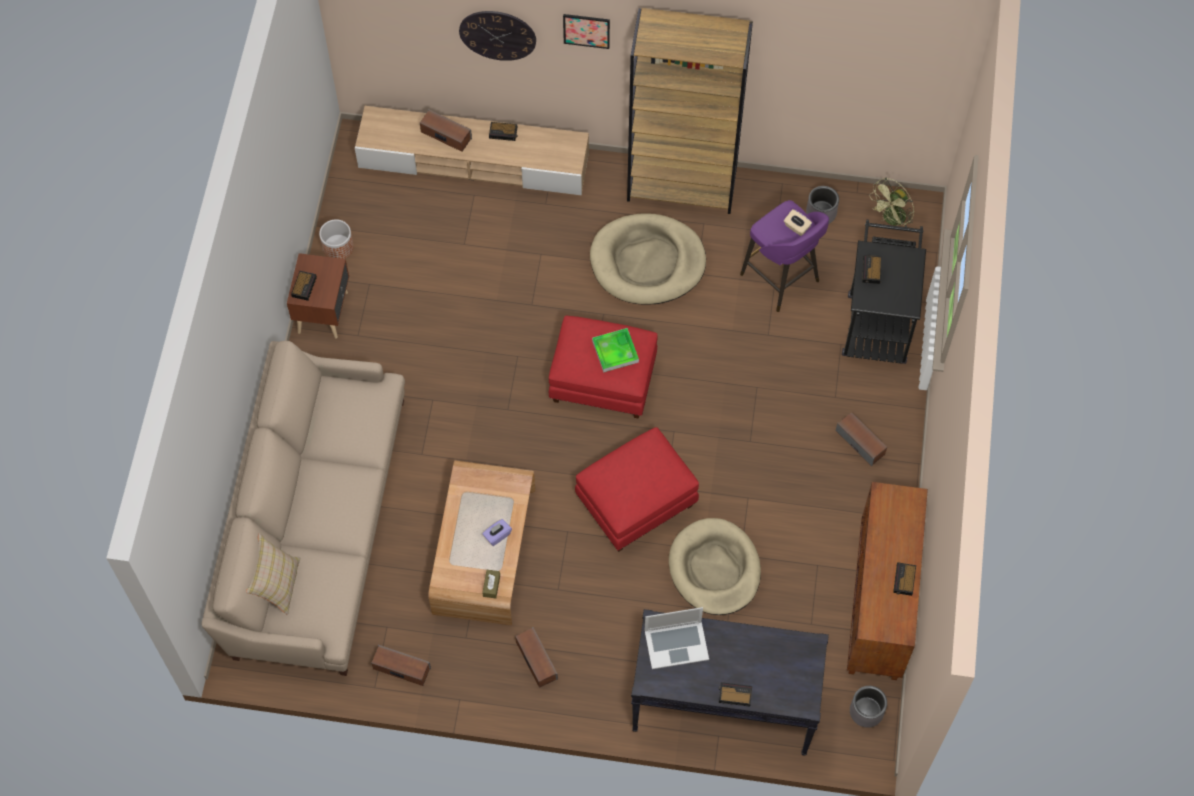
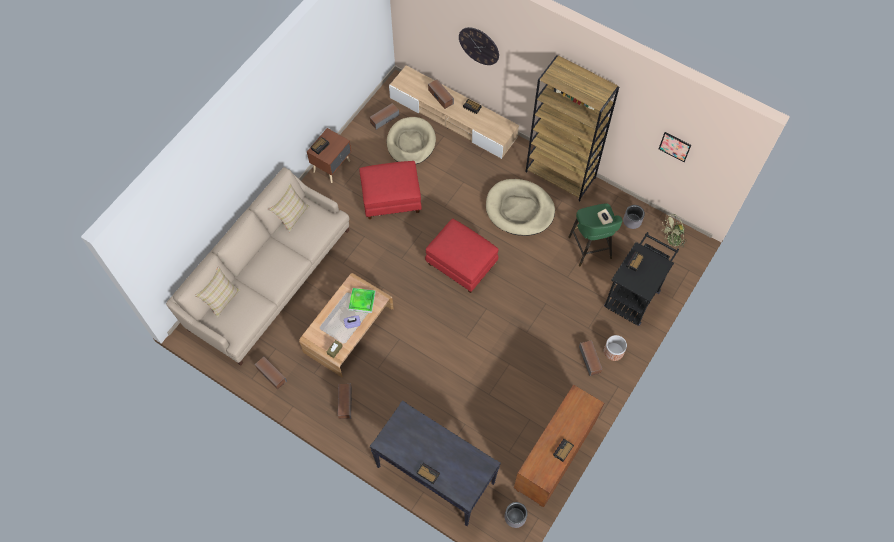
camera: 25 degrees right, 0 degrees up
(317, 411) = (292, 215): none -> beige pillow
(338, 247) = (357, 135): planter -> planter (613, 351)
(366, 204) = (384, 119): none -> speaker
(586, 30) = (526, 60): picture -> picture (675, 146)
(615, 351) = (468, 249): tray -> tray (362, 301)
(636, 502) = (445, 338): red ottoman -> red ottoman (391, 198)
(676, 644) = (410, 428): laptop -> none
(714, 569) = (470, 395): beige dog bed -> beige dog bed (411, 143)
(781, 279) = (590, 249): purple stool -> green stool

